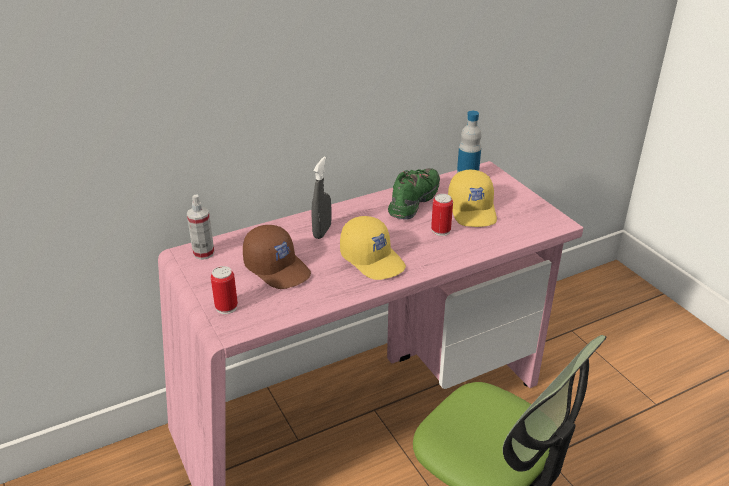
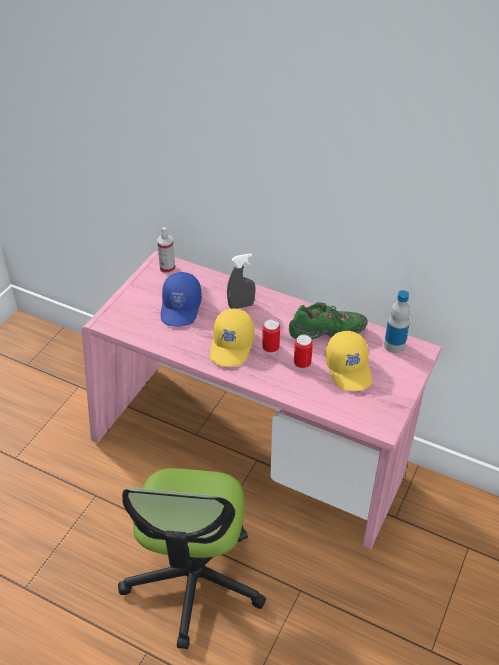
camera: 55 degrees right, 10 degrees up
(226, 307) = (124, 308): can -> can (270, 348)
(278, 268) = (181, 308): brown cap -> blue cap
(473, 210) = (349, 369): yellow cap -> yellow cap turned 60 degrees counterclockwise

